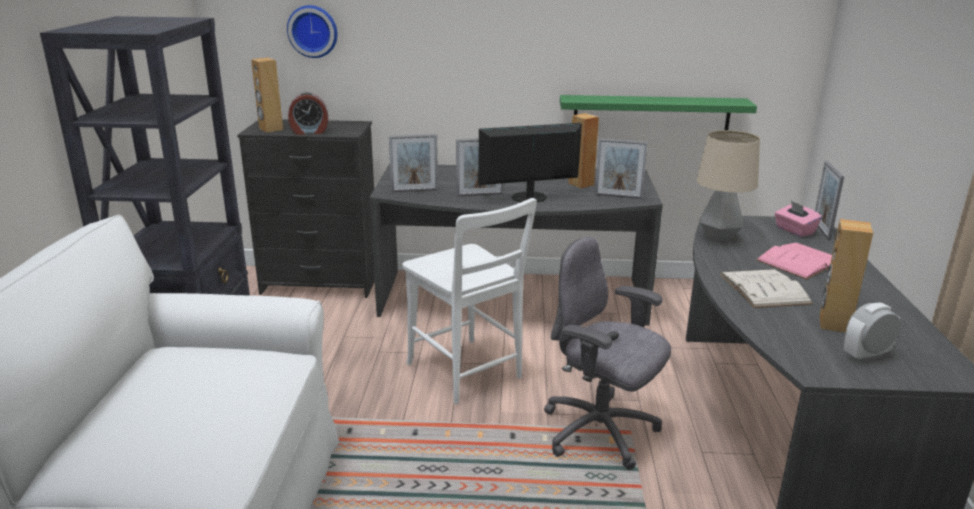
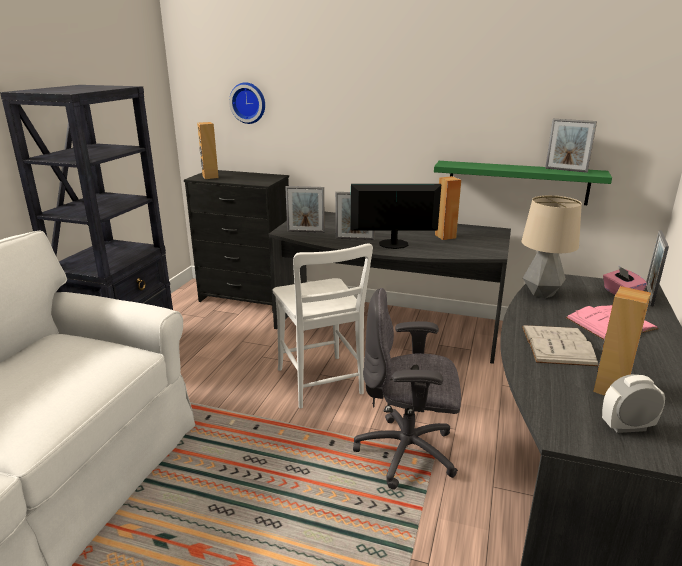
camera: 15 degrees right, 0 degrees up
(309, 132) = (236, 180): alarm clock -> none
(600, 433) = (408, 453): grey office chair -> grey office chair turned 45 degrees counterclockwise
(618, 196) = (471, 249): picture frame -> picture frame (566, 170)

